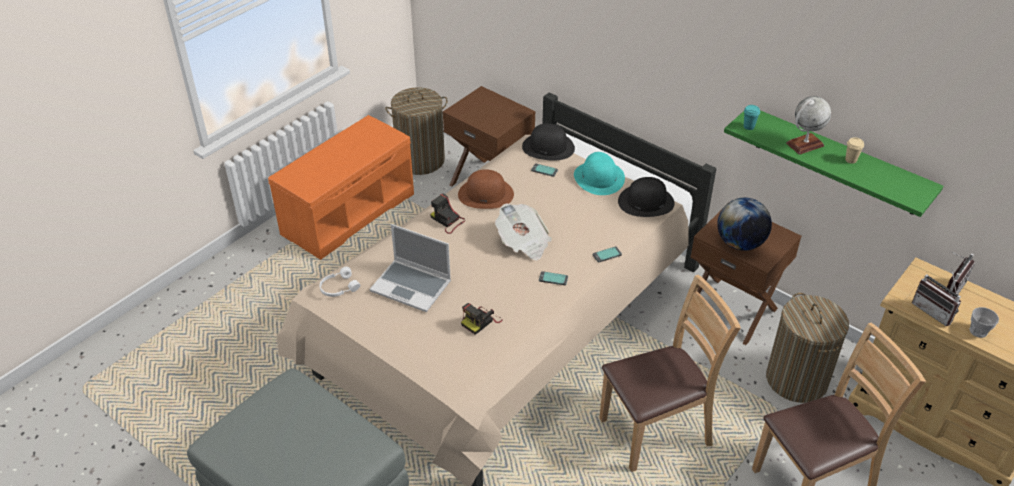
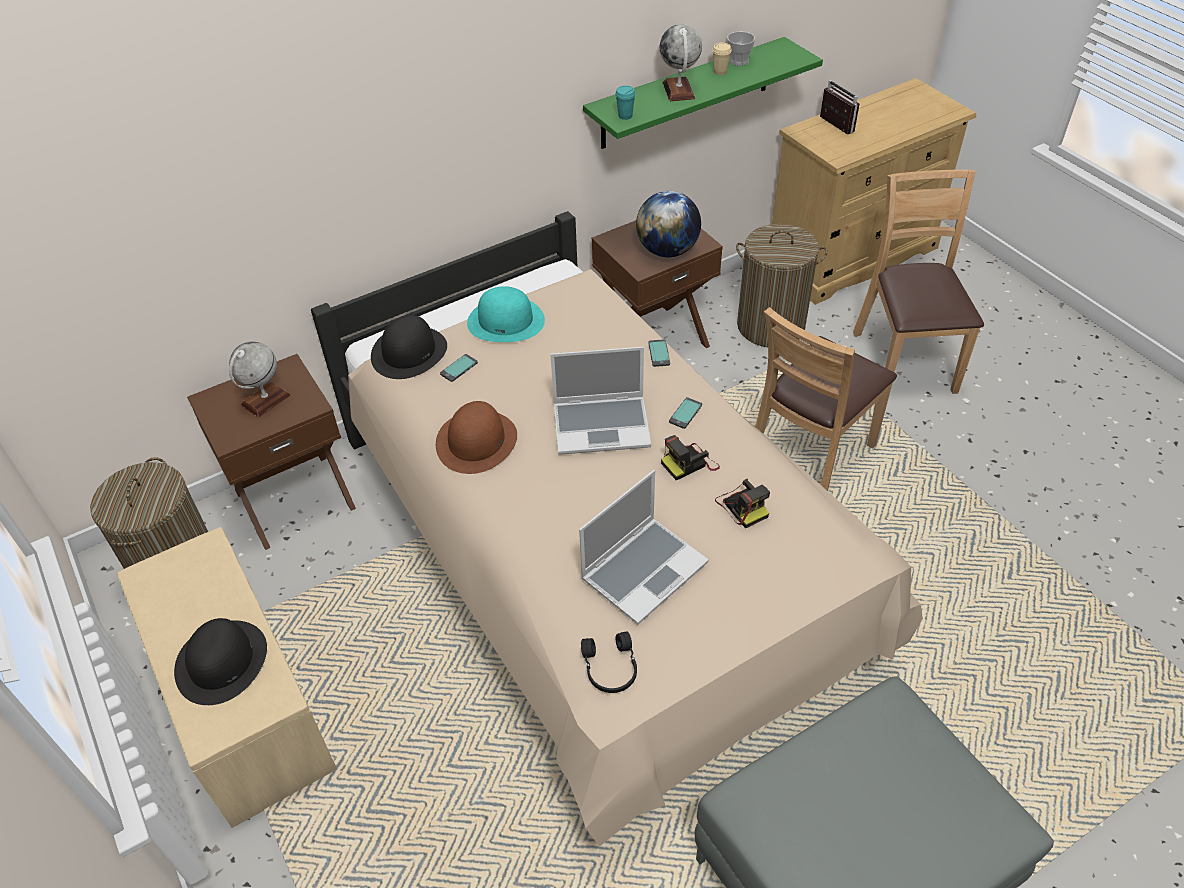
camera: 70 degrees left, 5 degrees up
(338, 287) = (609, 668): white headphones -> black headphones
(348, 212) = (242, 704): orange bench -> beige bench
(447, 221) = (515, 497): camera -> camera (689, 463)
(491, 112) = (265, 400): none -> globe
(523, 243) = (602, 425): newspaper -> laptop
(645, 202) = (576, 293): black hat -> black hat (222, 662)
(656, 430) = (810, 457): brown chair -> brown chair turned 135 degrees counterclockwise
(934, 311) = (860, 144): radio -> none
(978, 331) = (893, 130): cup -> cup (739, 61)

